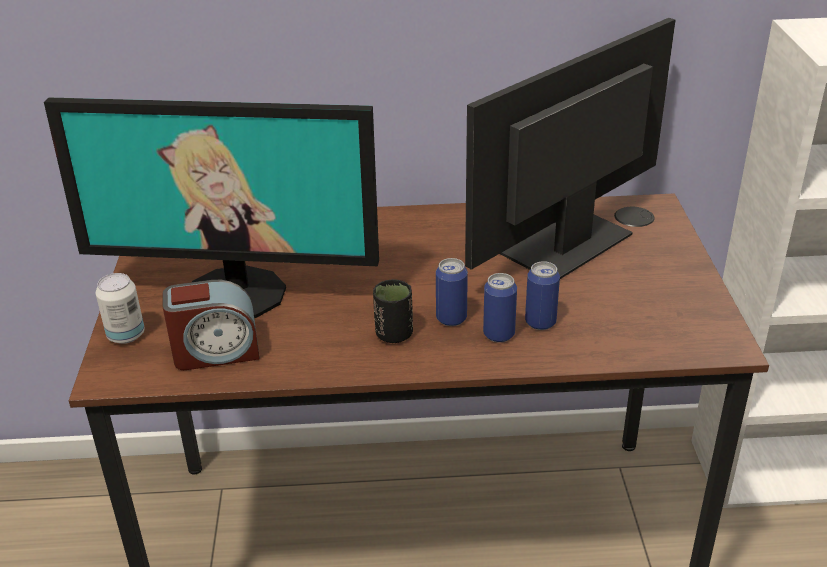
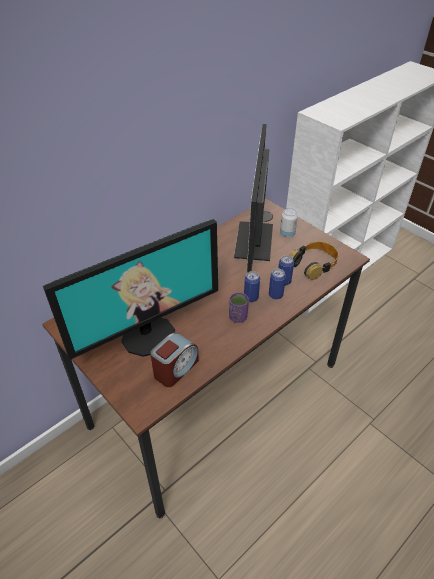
camera: 40 degrees left, 10 degrees up
(126, 335) = (123, 386): can -> can (287, 233)
(394, 334) = (238, 317): black cup -> purple cup
(633, 322) = (314, 264): none -> headphones

